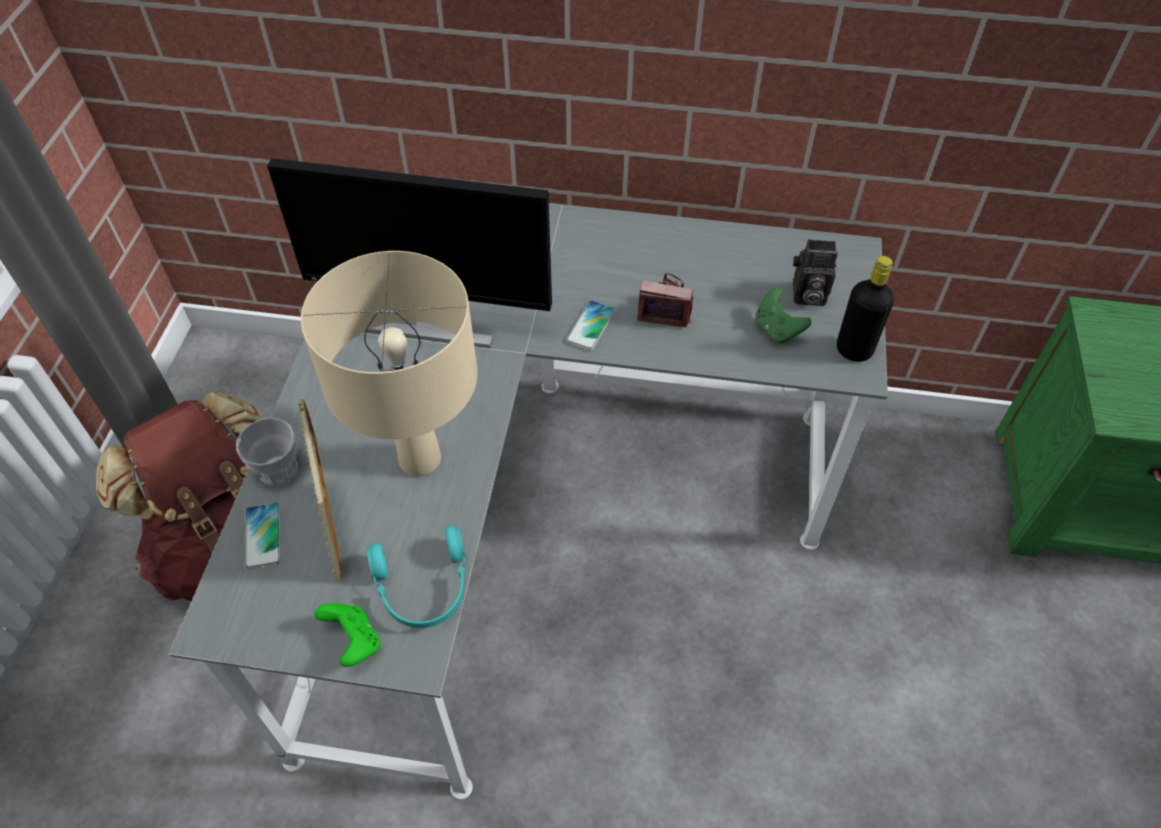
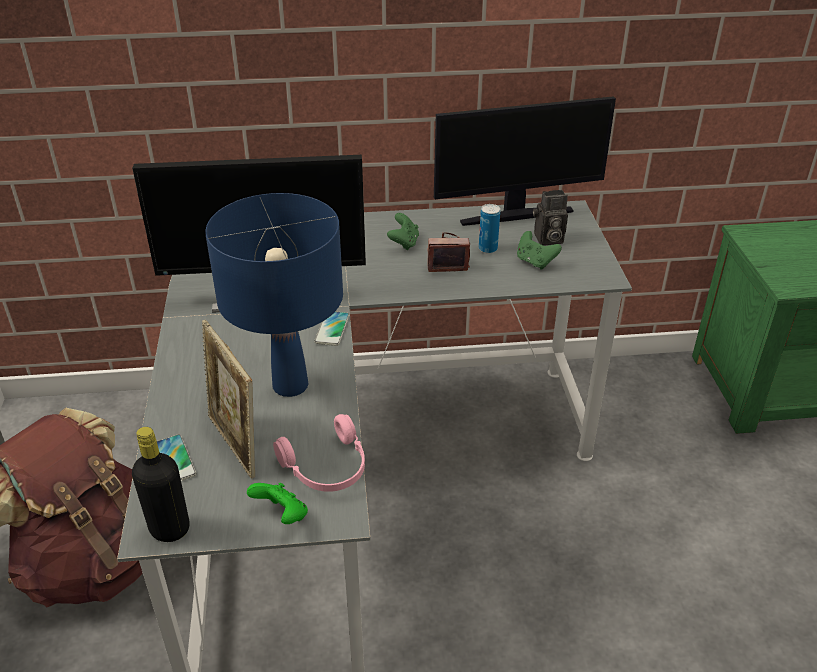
camera: 15 degrees left, 15 degrees down
(278, 469) = (170, 413): cup -> none
(420, 459) = (291, 385): beige table lamp -> blue table lamp
(424, 588) = (327, 468): turquoise headphones -> pink headphones
(590, 326) = (394, 281): phone -> phone (332, 329)
(623, 267) = (404, 243): none -> green game controller
(724, 296) = (488, 249): none -> can
(780, 246) = (515, 215): none -> monitor
(854, 350) = (595, 265): black bottle -> black bottle (170, 529)

